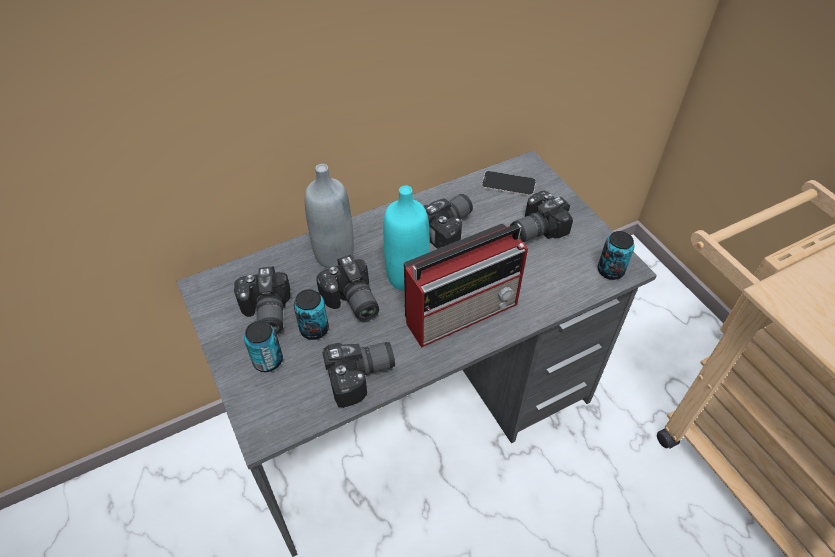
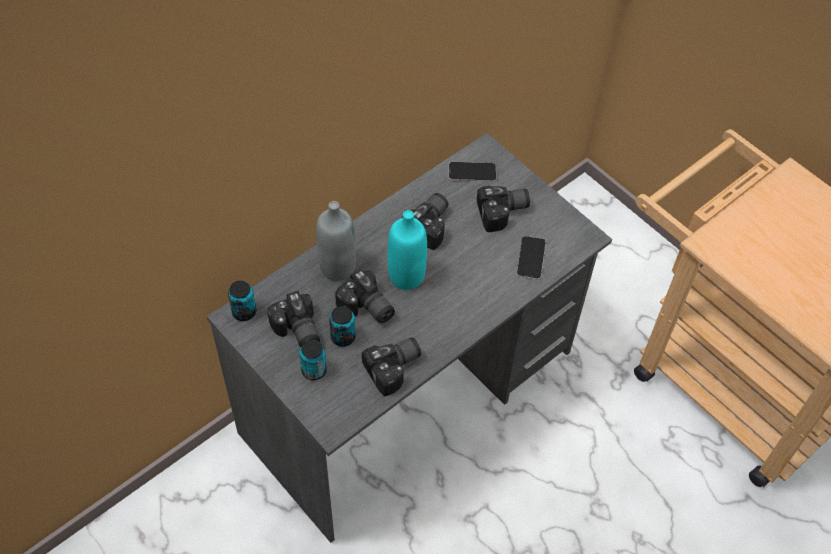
camera: 15 degrees left, 5 degrees up
(463, 311) = (462, 299): radio -> none
(533, 229) = (503, 213): camera -> camera turned 150 degrees counterclockwise
(555, 280) = (531, 258): none -> phone
(610, 270) = (574, 242): can -> can (244, 312)

